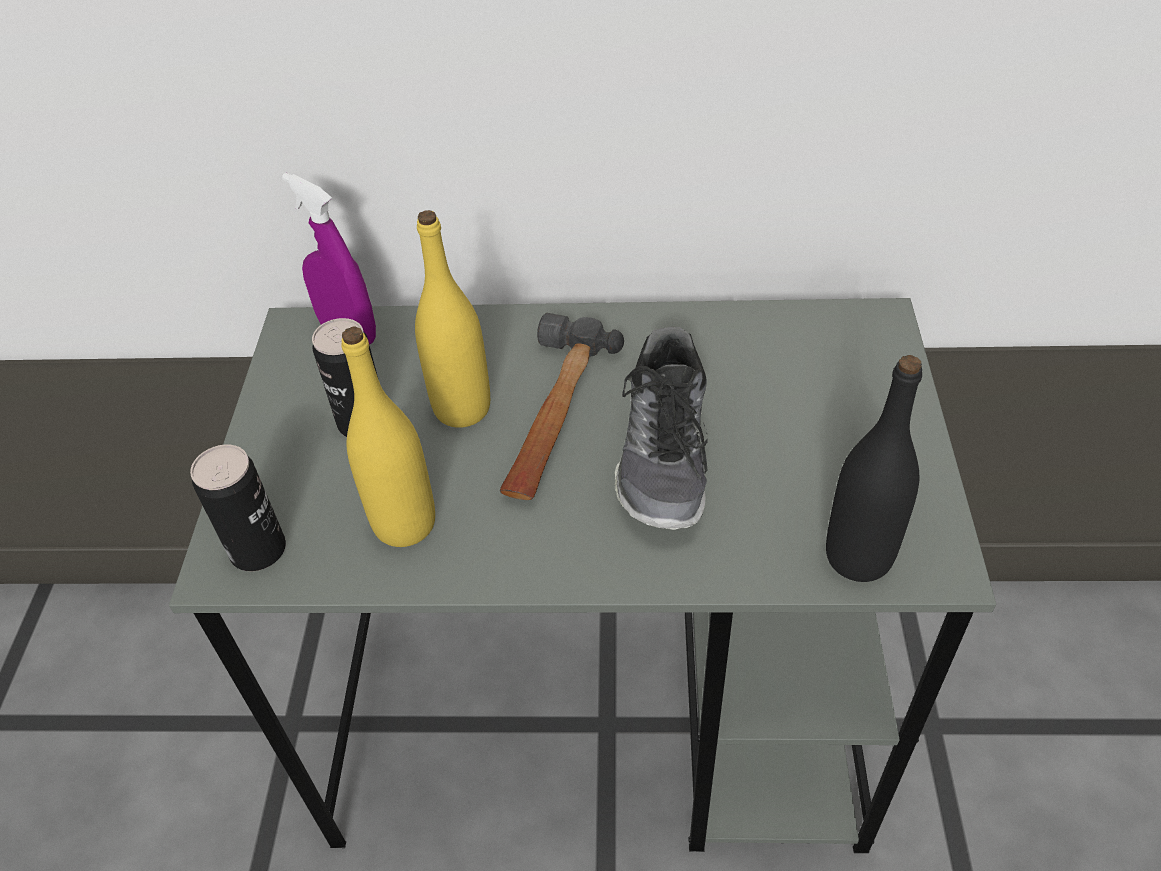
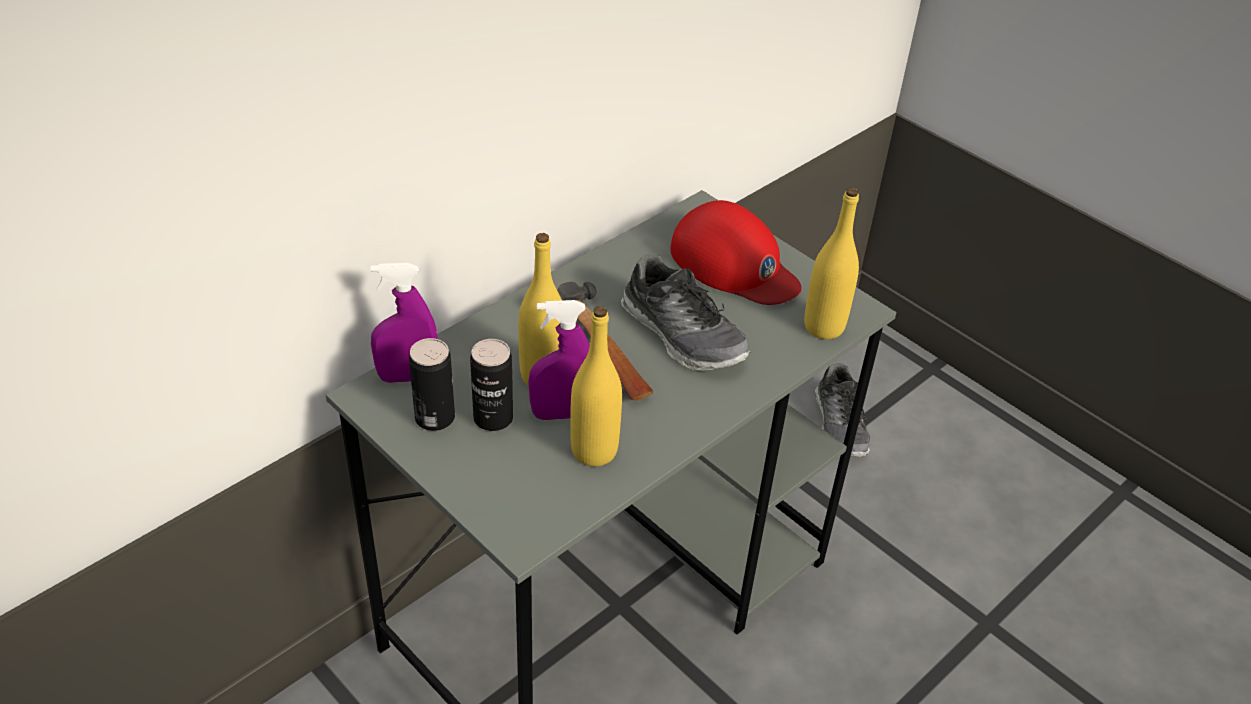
camera: 50 degrees left, 5 degrees down
(258, 550) = (530, 517): can -> can (435, 418)
(427, 461) = (561, 414): none -> purple spray bottle
(836, 408) = (734, 265): none -> red cap
(858, 557) = (824, 327): black bottle -> yellow bottle
(1055, 711) = (840, 425): none -> shoe

